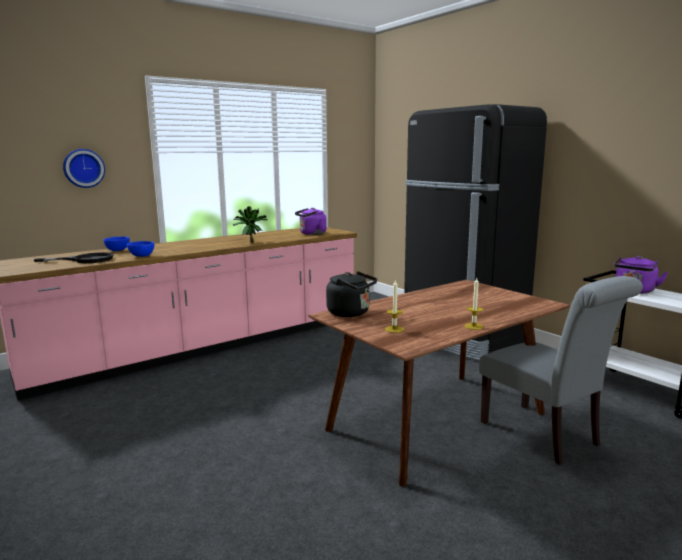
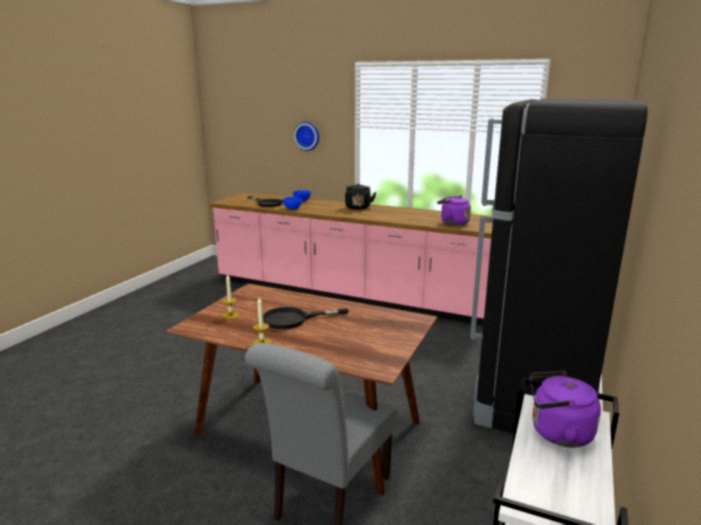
camera: 60 degrees right, 5 degrees up
(250, 242) = (381, 217): potted plant -> none
(351, 313) = (262, 294): black kettle -> black kettle (358, 208)
(430, 311) = (293, 319): none -> black frying pan

